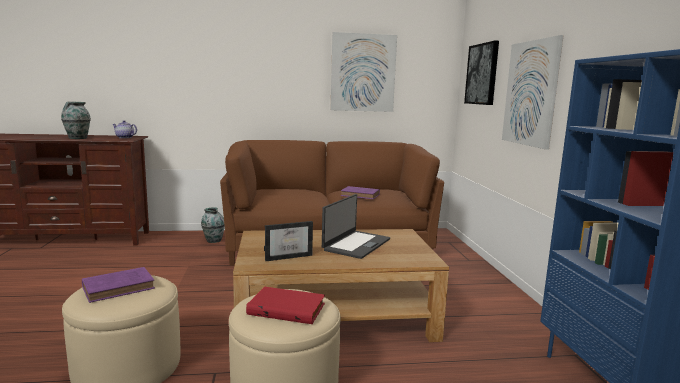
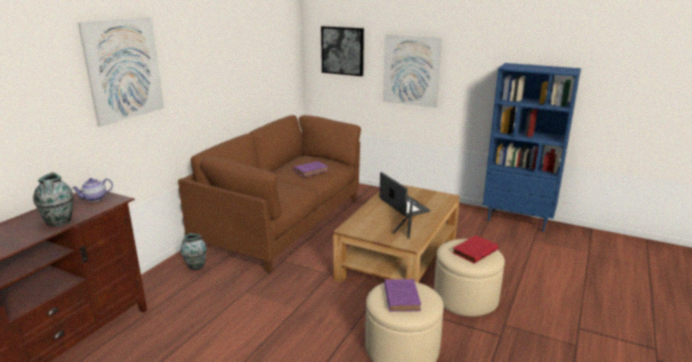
camera: 55 degrees left, 10 degrees up
(363, 73) = (251, 59): picture -> picture (124, 69)

